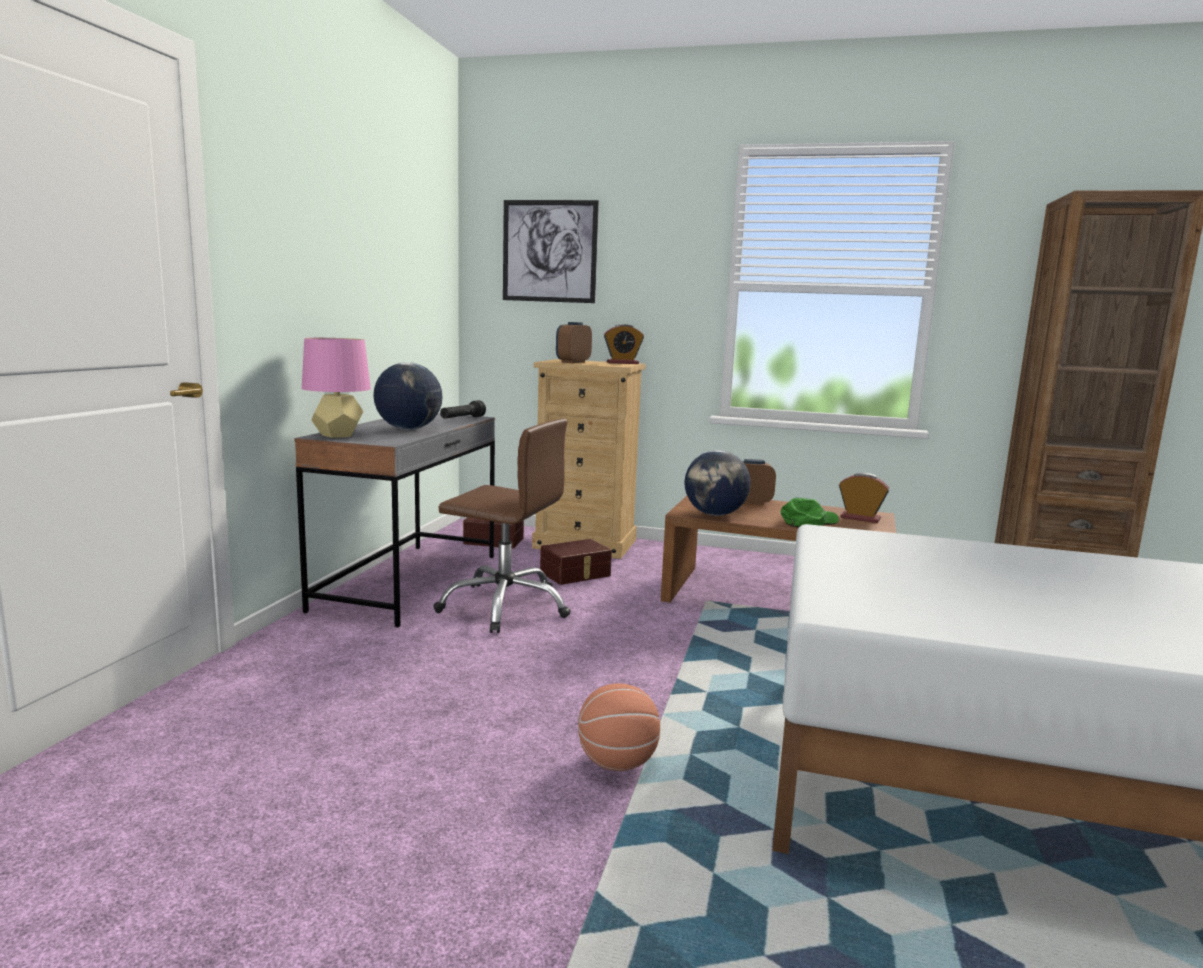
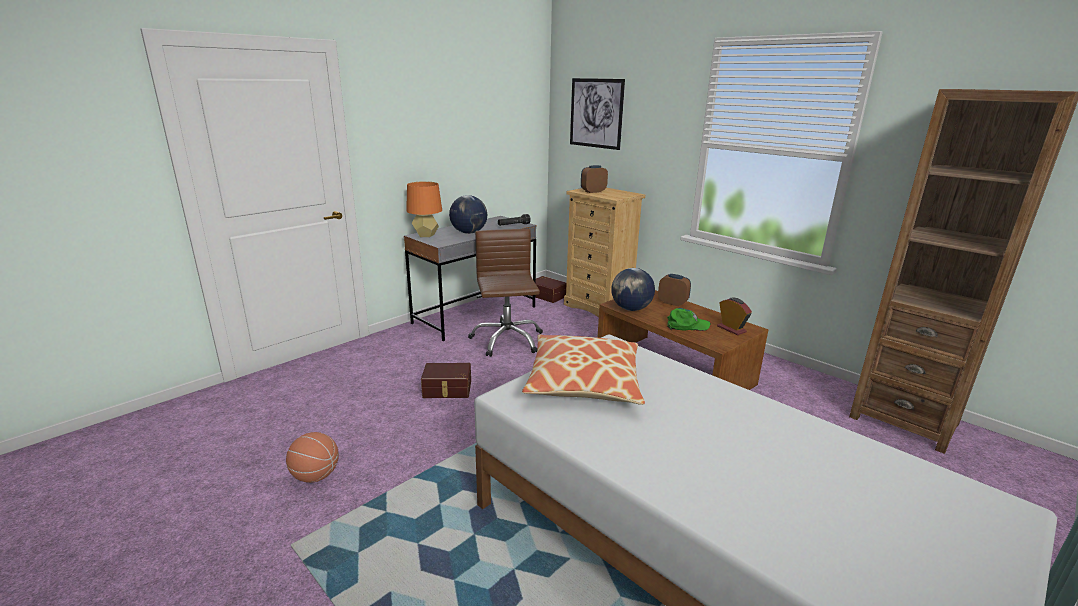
camera: 30 degrees right, 10 degrees up
(338, 435) = (426, 235): pink table lamp -> orange table lamp
(505, 606) = (506, 340): brown office chair -> brown office chair turned 150 degrees counterclockwise
(576, 574) = (568, 327): brown storage box -> brown storage box (447, 389)
(616, 763) = (461, 440): basketball -> basketball (315, 475)
(622, 363) = (627, 193): alarm clock -> none
(891, 575) = (584, 381): none -> pillow

